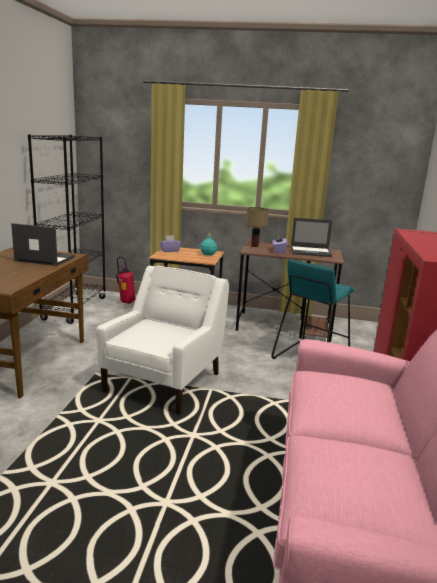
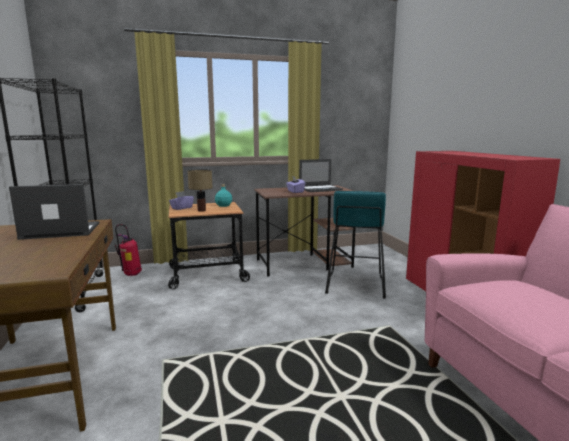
camera: 25 degrees left, 5 degrees down
(164, 381) = (251, 346): white armchair -> none
(255, 246) = (269, 191): table lamp -> table lamp (202, 210)

